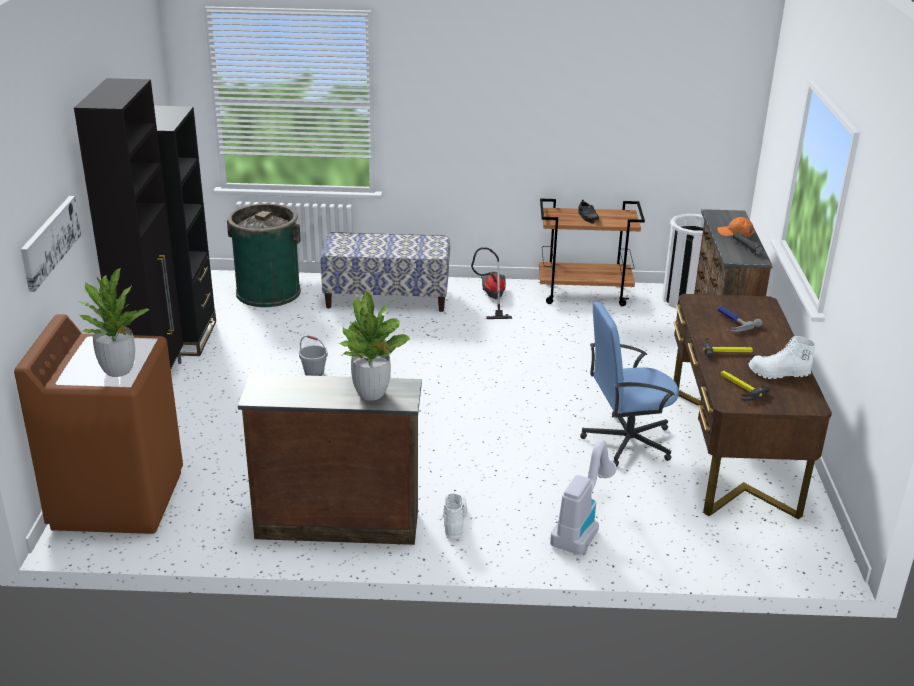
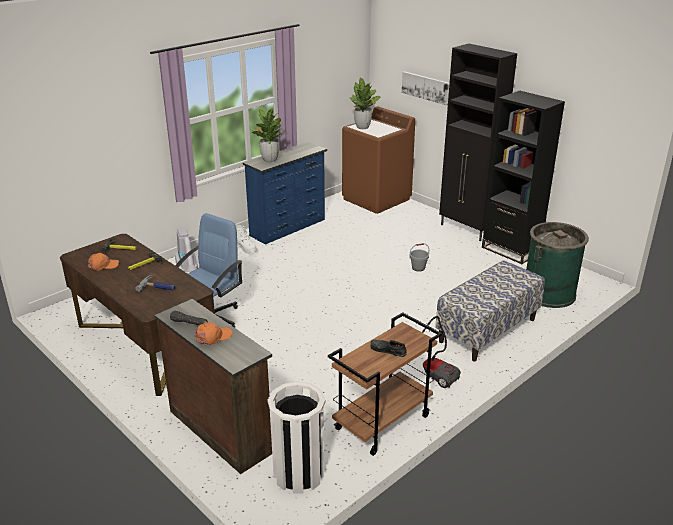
camera: 135 degrees right, 0 degrees up
(336, 523) = (289, 227): brown dresser -> blue dresser
(778, 374) = (103, 265): white boot -> orange cap

